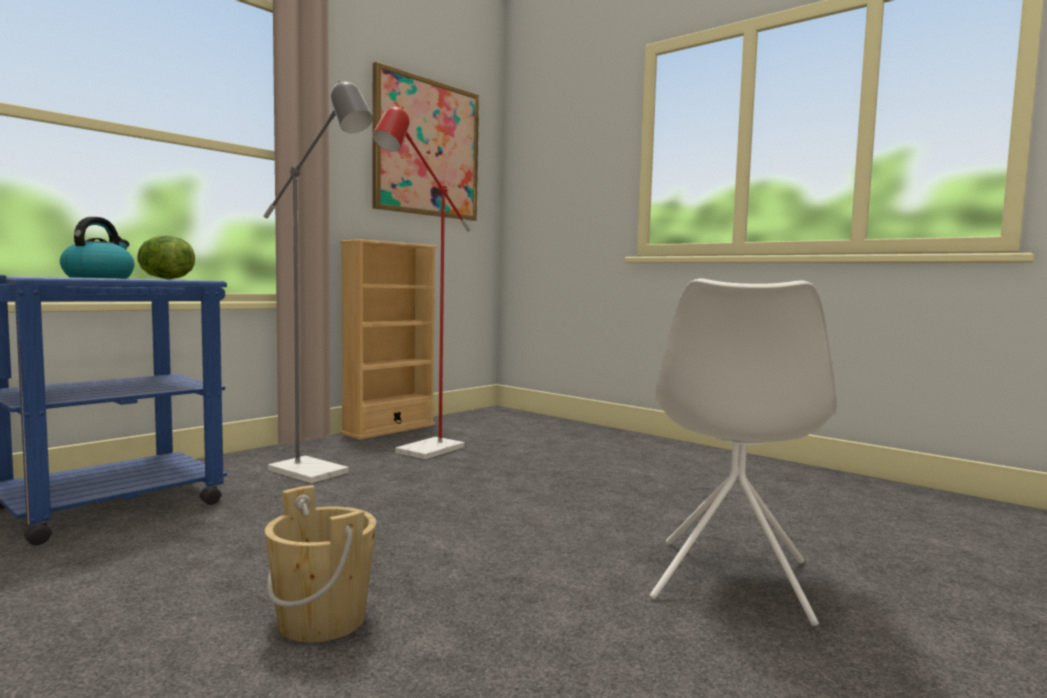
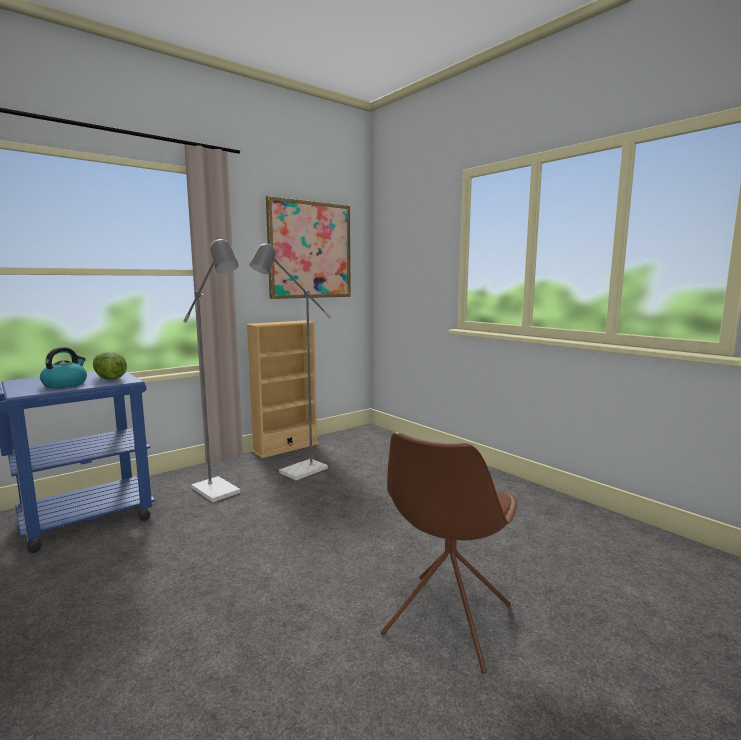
camera: 10 degrees right, 5 degrees up
(322, 620) = (164, 635): beige bucket -> none
(422, 452) = (297, 473): red floor lamp -> grey floor lamp
(731, 581) = (446, 621): white chair -> brown chair

